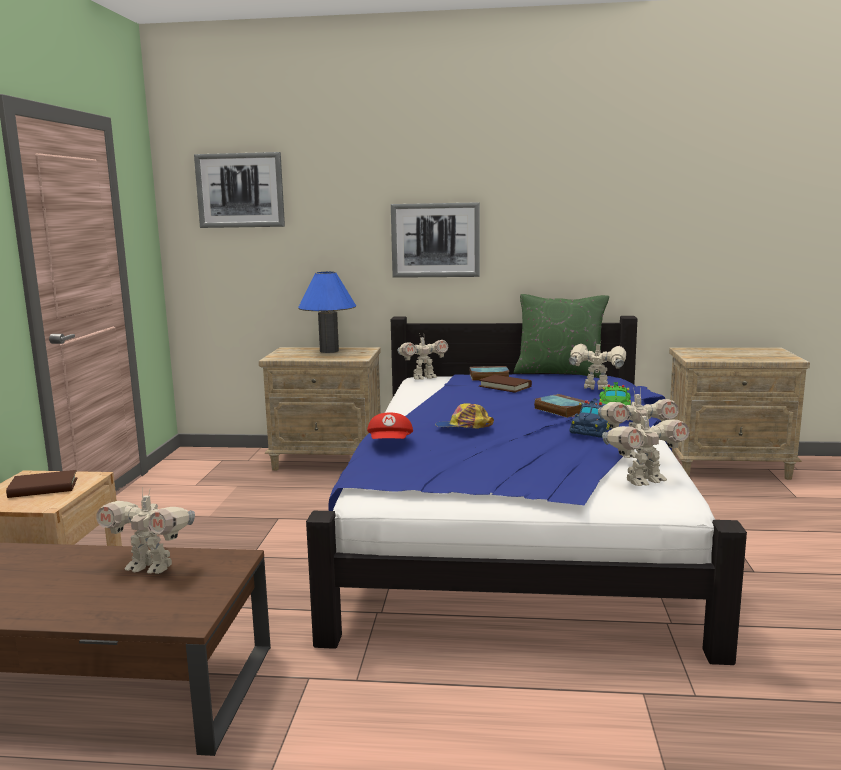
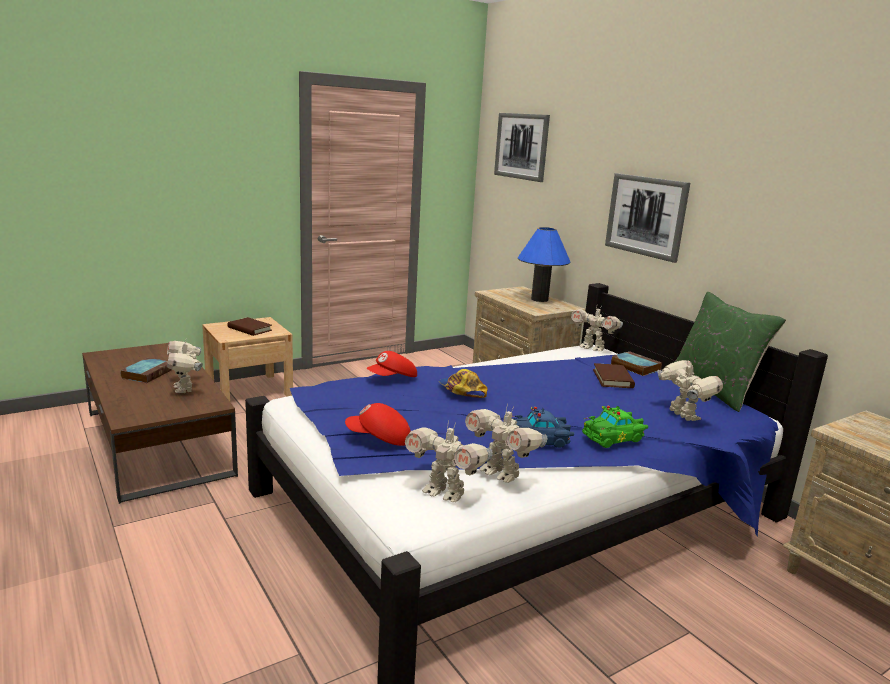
camera: 50 degrees right, 5 degrees up
(531, 474) = (379, 439): none -> red cap
(561, 409) = (575, 414): book -> book (147, 373)

